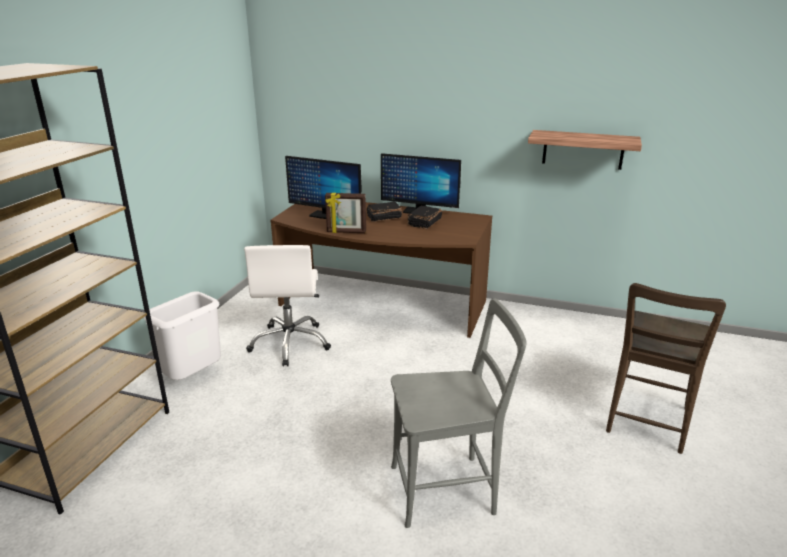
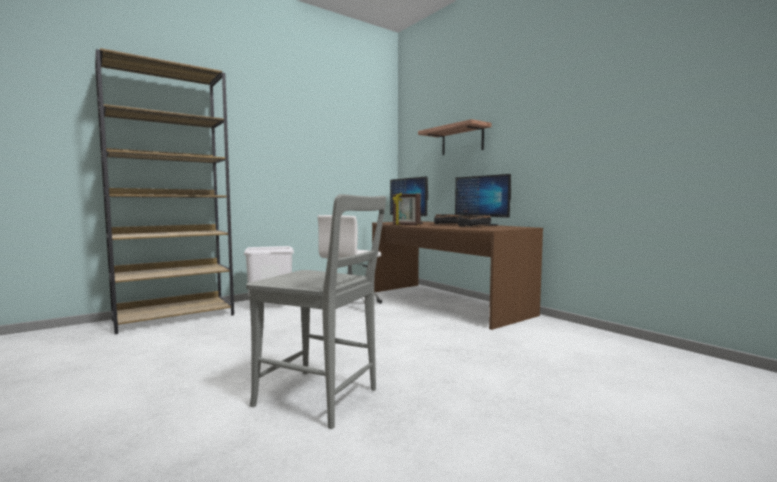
camera: 35 degrees right, 20 degrees down
(583, 149) = (628, 153): shelf -> shelf (462, 140)
(646, 423) = (621, 430): brown chair -> none

